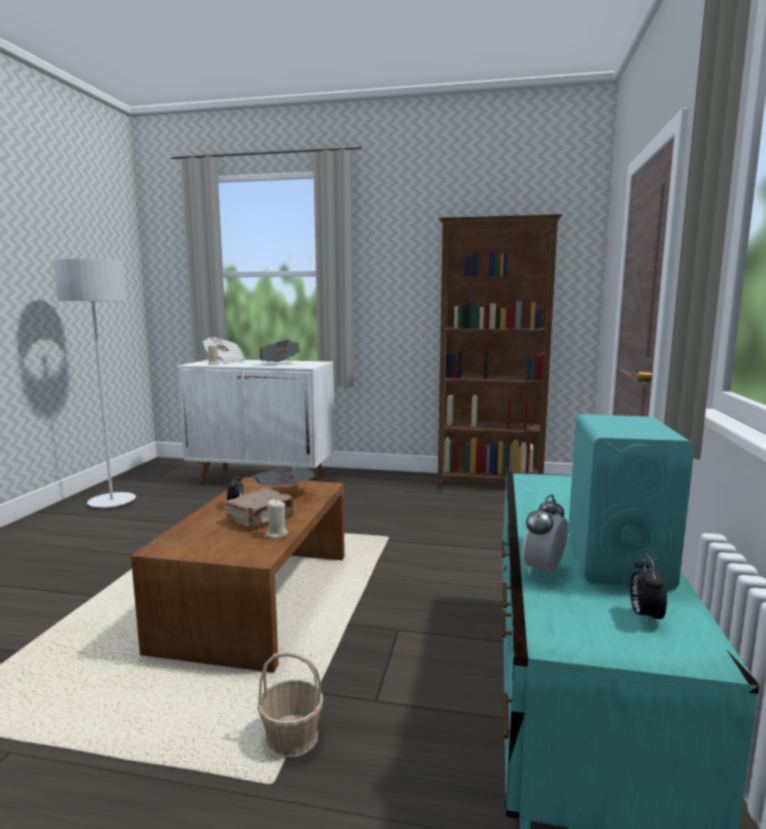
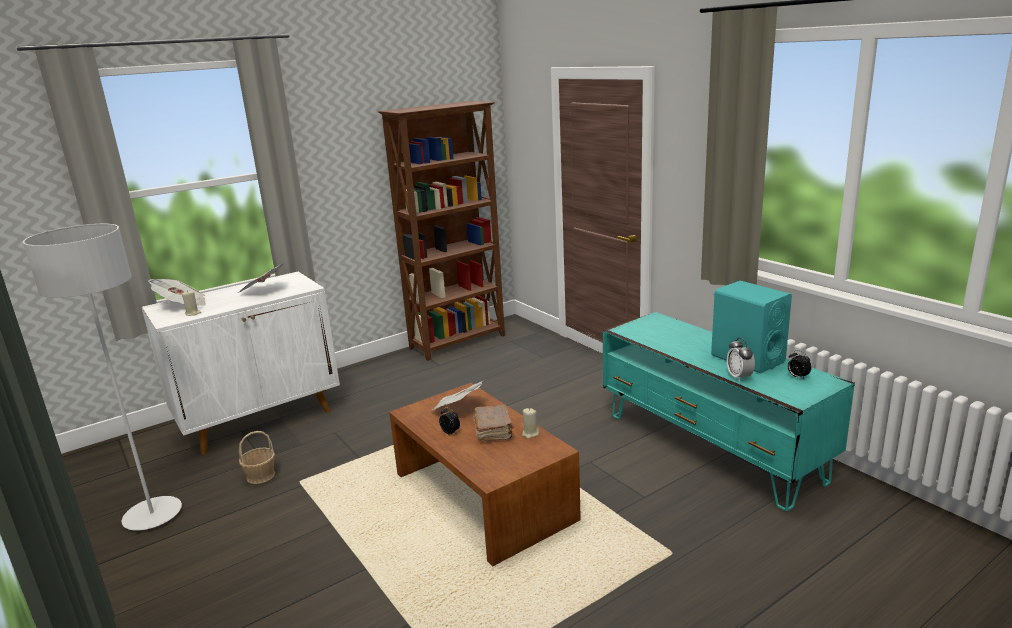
camera: 45 degrees left, 10 degrees up
(291, 737) = (643, 535): basket -> basket (260, 475)

